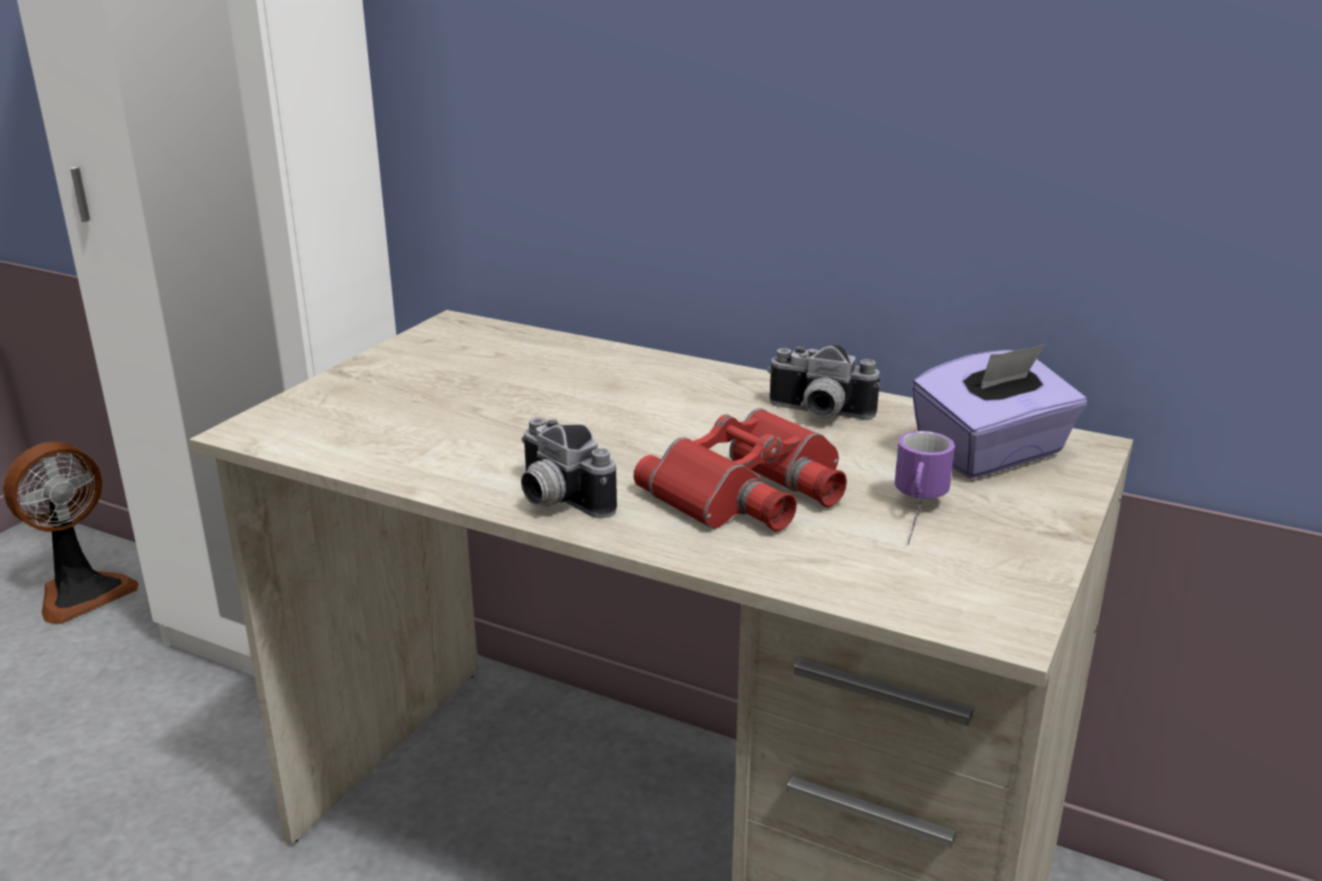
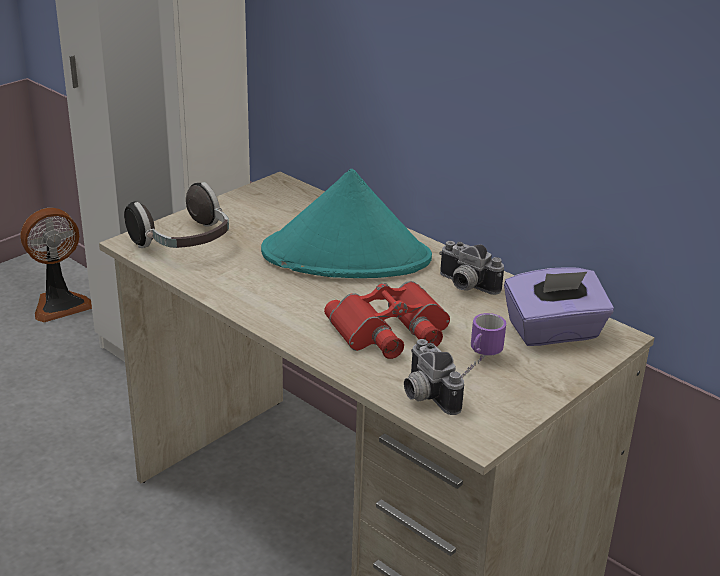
camera: 15 degrees right, 5 degrees up
(340, 419) = (184, 243): none -> headphones
(555, 500) = (278, 317): camera -> camera (424, 395)
(615, 401) = (347, 256): none -> turquoise hat

